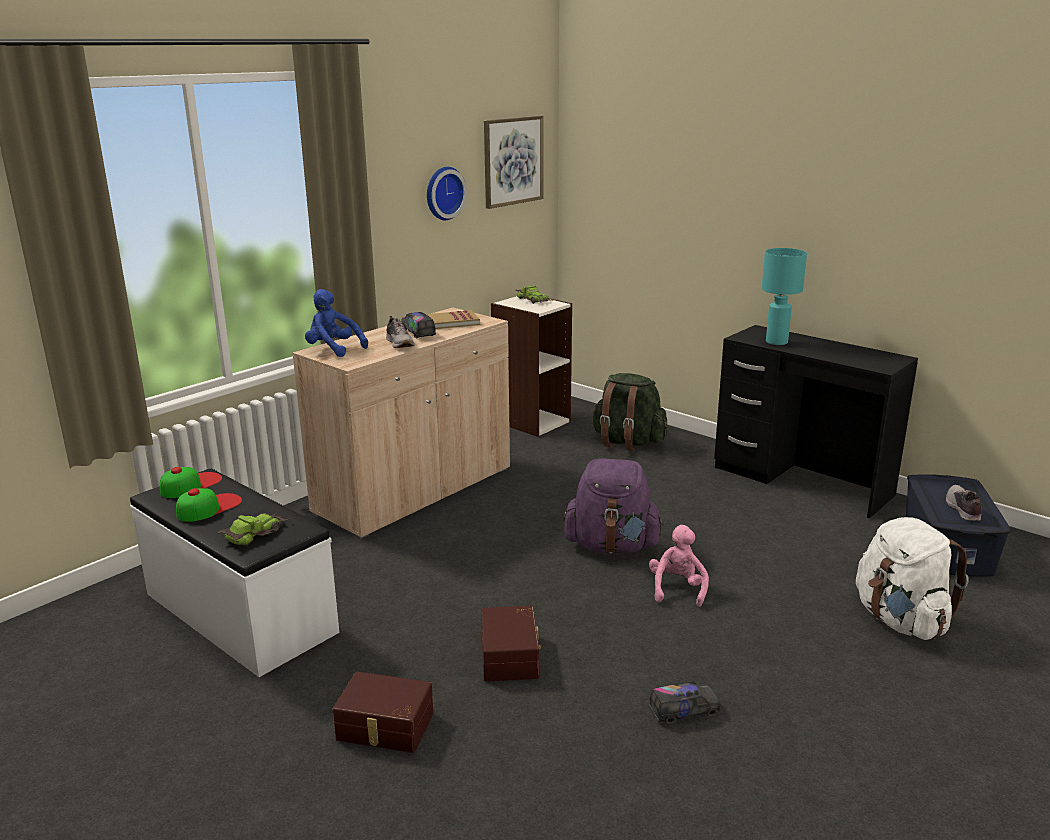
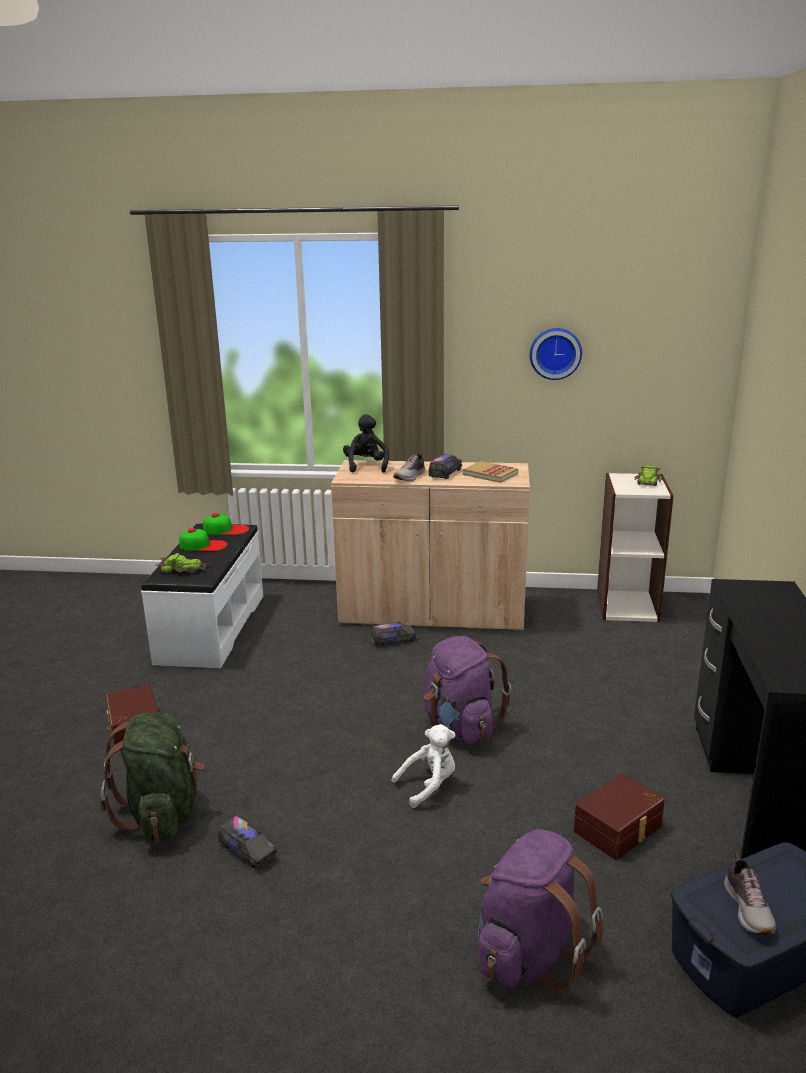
camera: 55 degrees right, 0 degrees up
(333, 349) = (366, 466): blue plush toy -> black plush toy
(435, 525) = (393, 641): none -> toy truck
(511, 656) = (252, 743): brown storage box -> brown storage box (619, 829)
(513, 161) = (663, 331): picture -> none
(627, 442) = (667, 663): green backpack -> green backpack (162, 814)
(677, 589) = (429, 785): pink plush toy -> white plush toy
(776, 342) = (753, 605): turquoise table lamp -> none
(900, 620) = (529, 953): white backpack -> purple backpack
(962, 509) = (749, 908): shoe -> shoe turned 120 degrees clockwise

